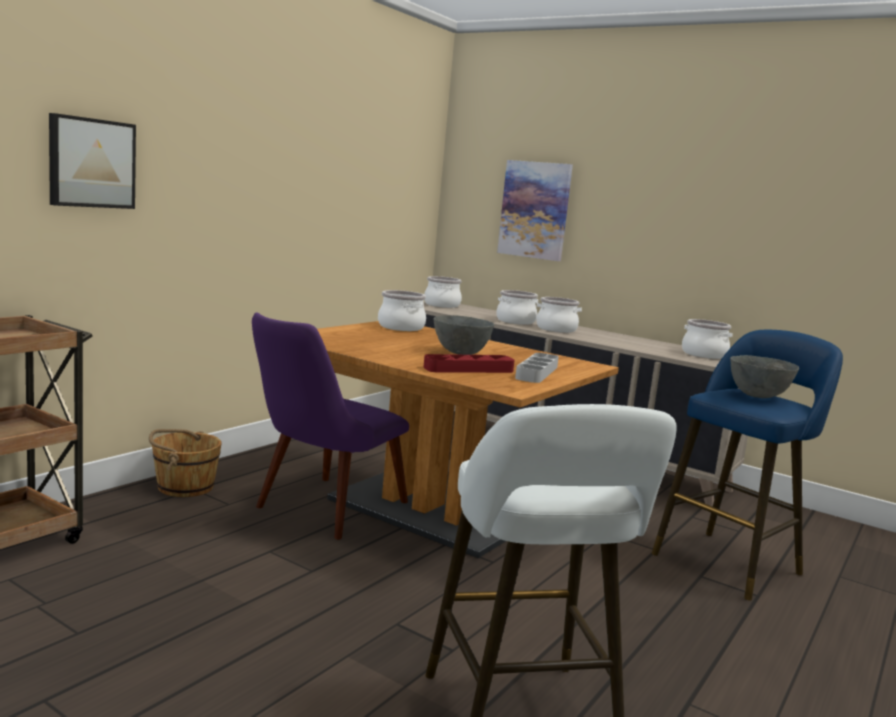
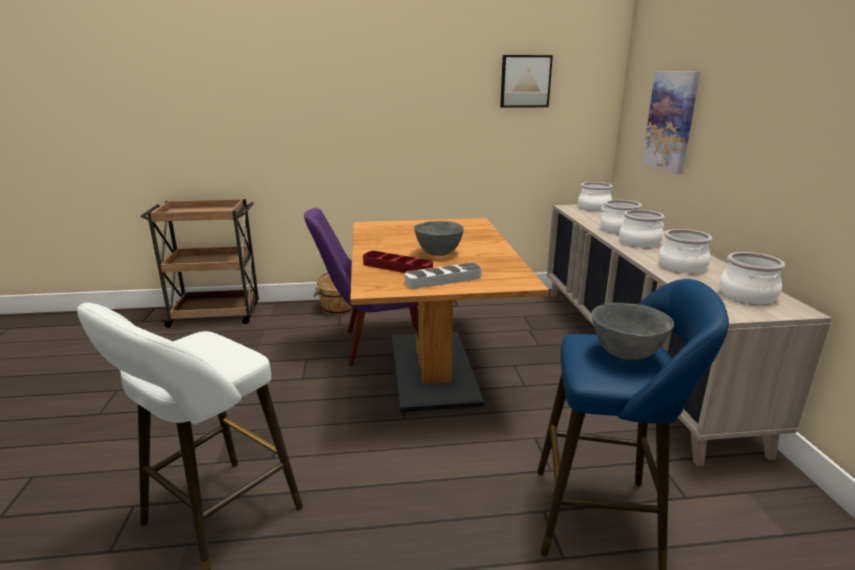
camera: 50 degrees right, 10 degrees up
(91, 163) = (276, 111): picture -> picture (525, 81)
(401, 327) = (468, 225): cooking pot -> cooking pot (682, 266)

